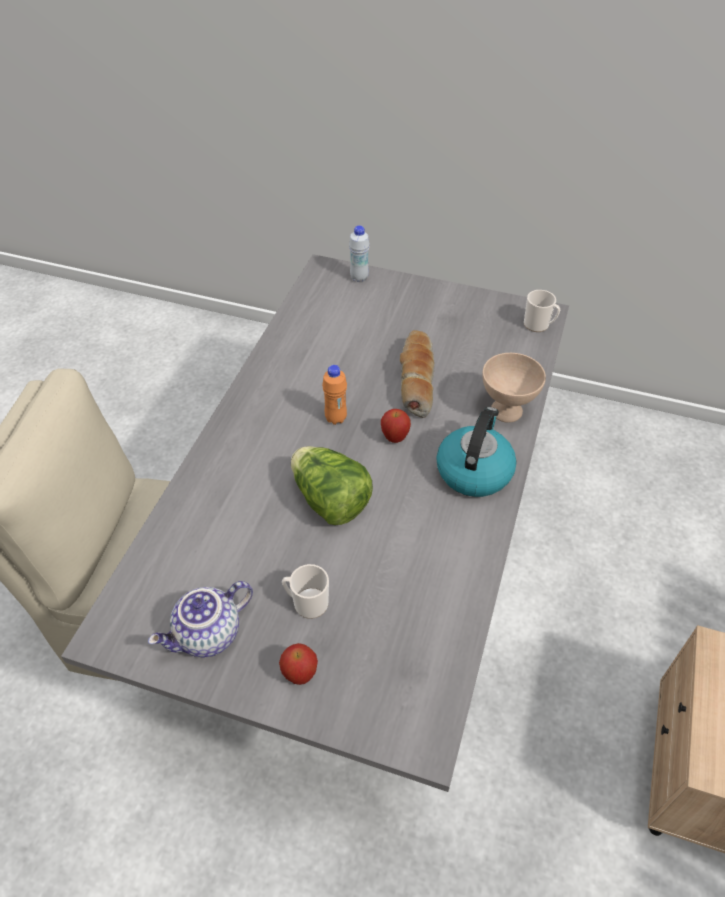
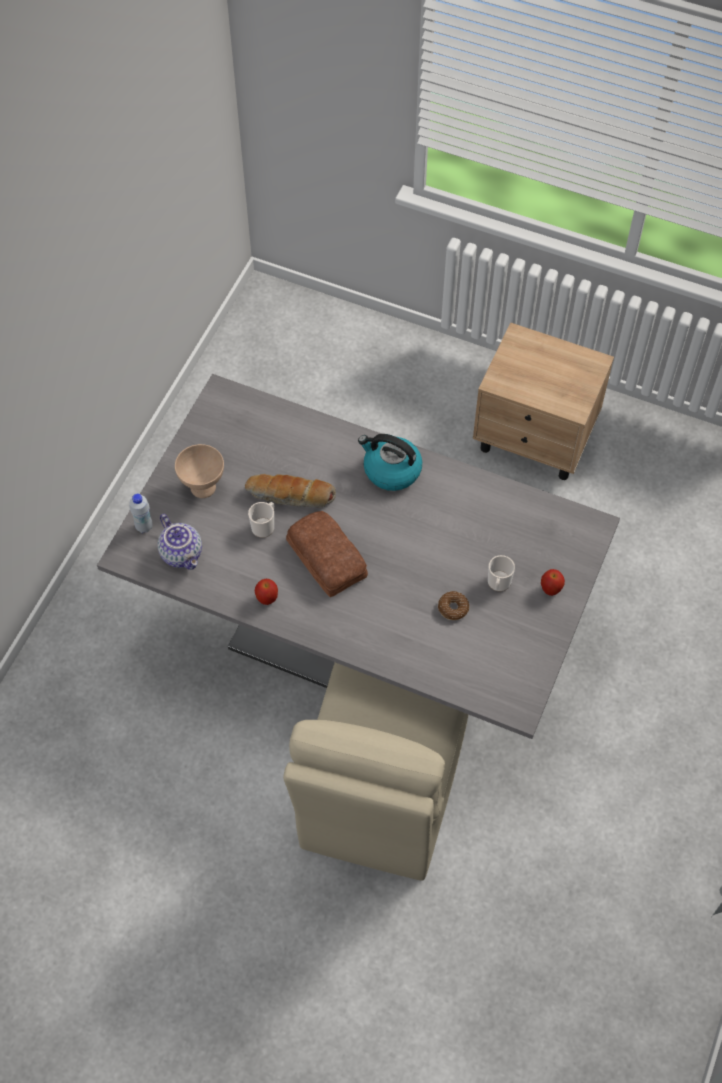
camera: 85 degrees left, 10 degrees up
(208, 636) = (521, 643): teapot -> teapot (183, 553)
(266, 549) = (453, 608): none -> donut
(330, 501) = (412, 565): lettuce -> none
(335, 418) = (327, 557): orange bottle -> bread
(394, 438) = (353, 518): apple -> apple (267, 599)
(505, 410) = (332, 440): beige bowl -> beige bowl (202, 488)
(539, 325) = (235, 399): mug -> mug (264, 526)

